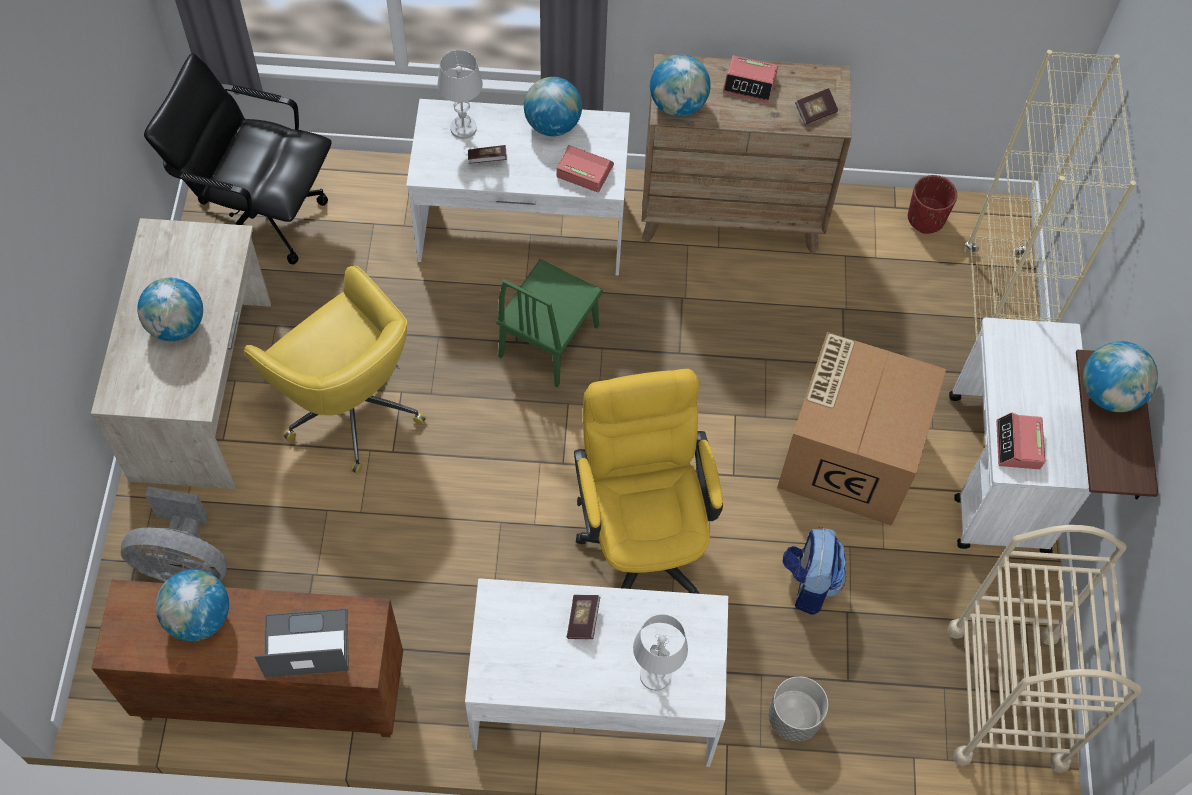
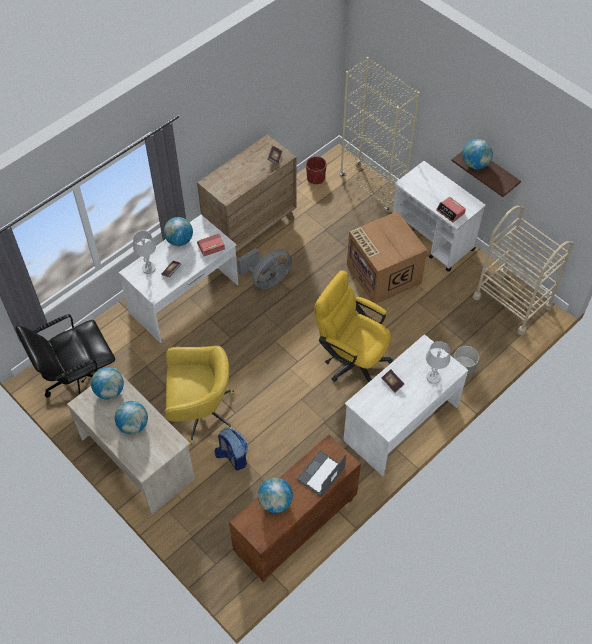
camera: 45 degrees left, 5 degrees down
(185, 564) = (210, 520): grey fan -> grey fan (267, 280)
(549, 340) = (242, 327): green chair -> none
(678, 105) = (227, 192): globe -> globe (110, 391)
(750, 84) = (242, 166): alarm clock -> none
(809, 583) = (419, 324): backpack -> backpack (232, 457)

